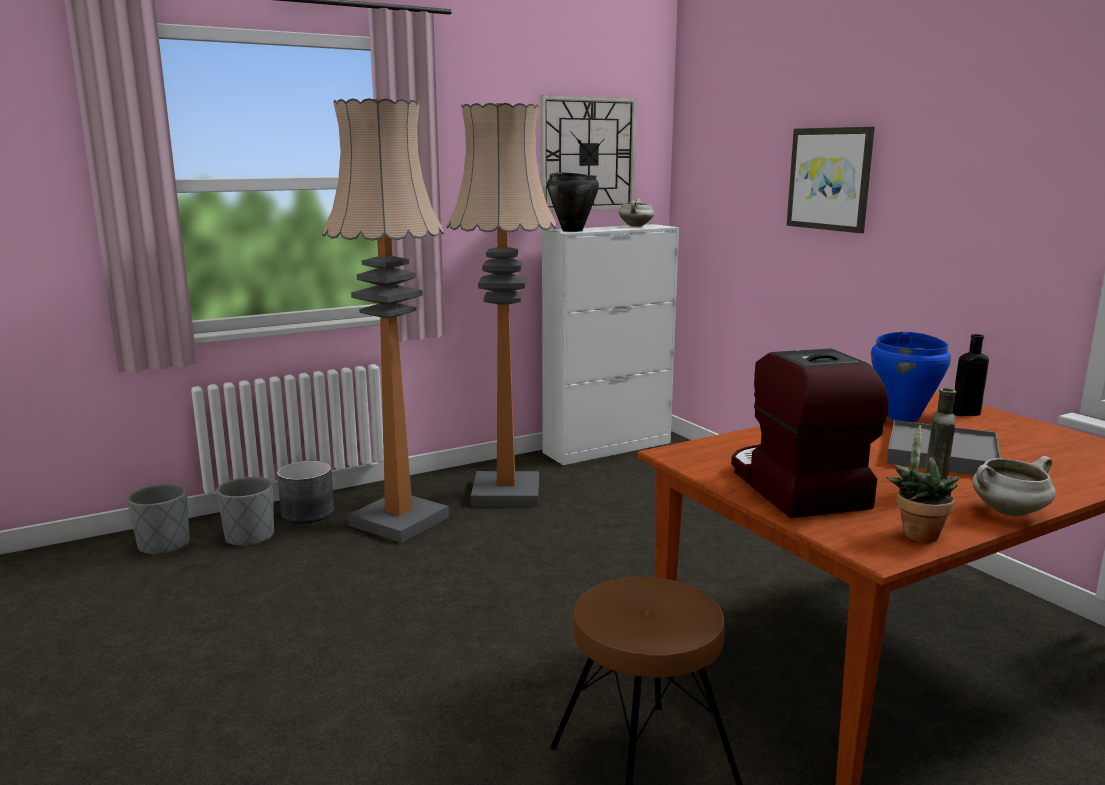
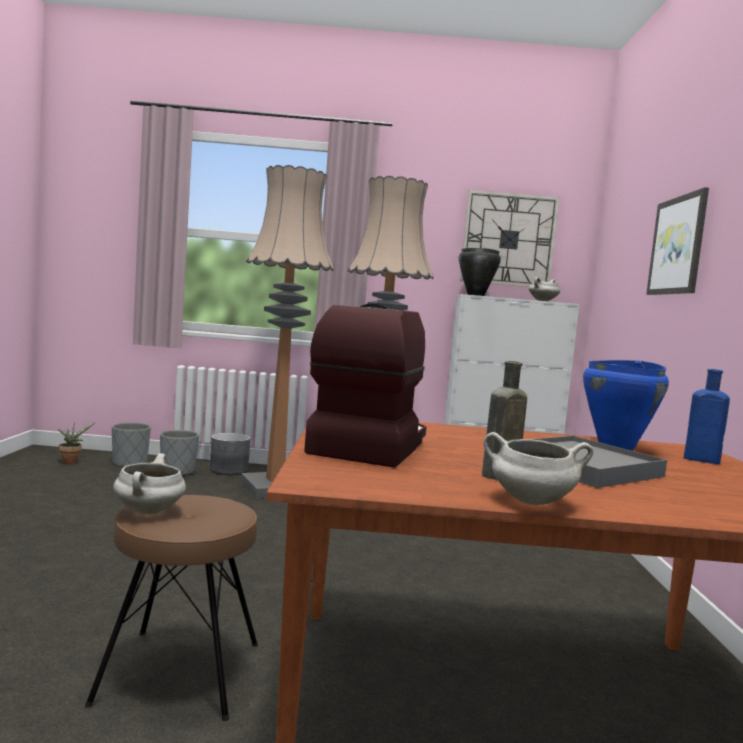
camera: 30 degrees right, 10 degrees down
(624, 623) = (149, 512): none -> white cooking pot
(916, 533) = (386, 484): potted plant -> potted plant (71, 461)
(963, 413) = (698, 460): black bottle -> blue bottle

